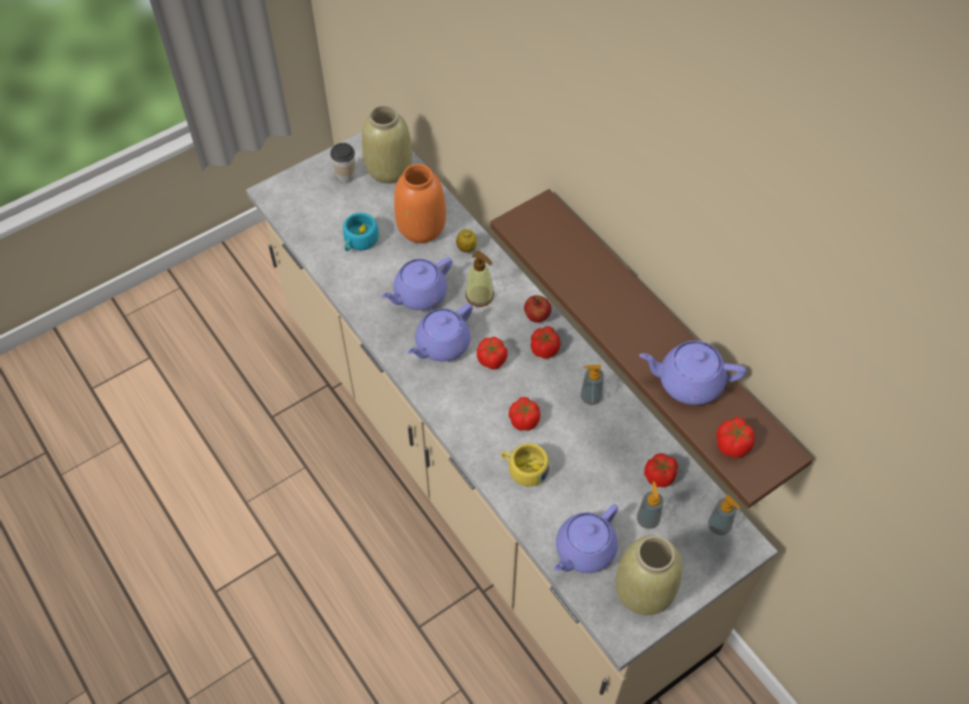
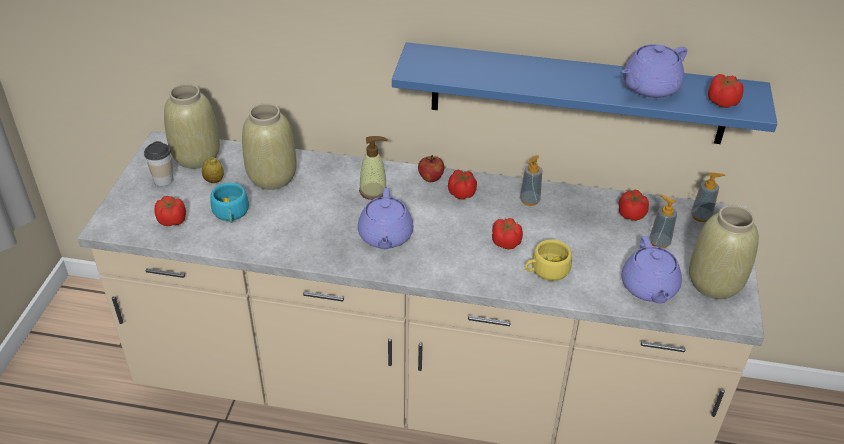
camera: 45 degrees left, 15 degrees down
(419, 294) = (326, 217): purple teapot -> none
(422, 228) = (273, 177): orange vase -> beige vase
(466, 248) = (324, 169): lemon -> lemon (214, 180)
(492, 360) = (434, 222): tomato -> tomato (172, 220)
(665, 337) = (578, 94): brown shelf -> blue shelf

